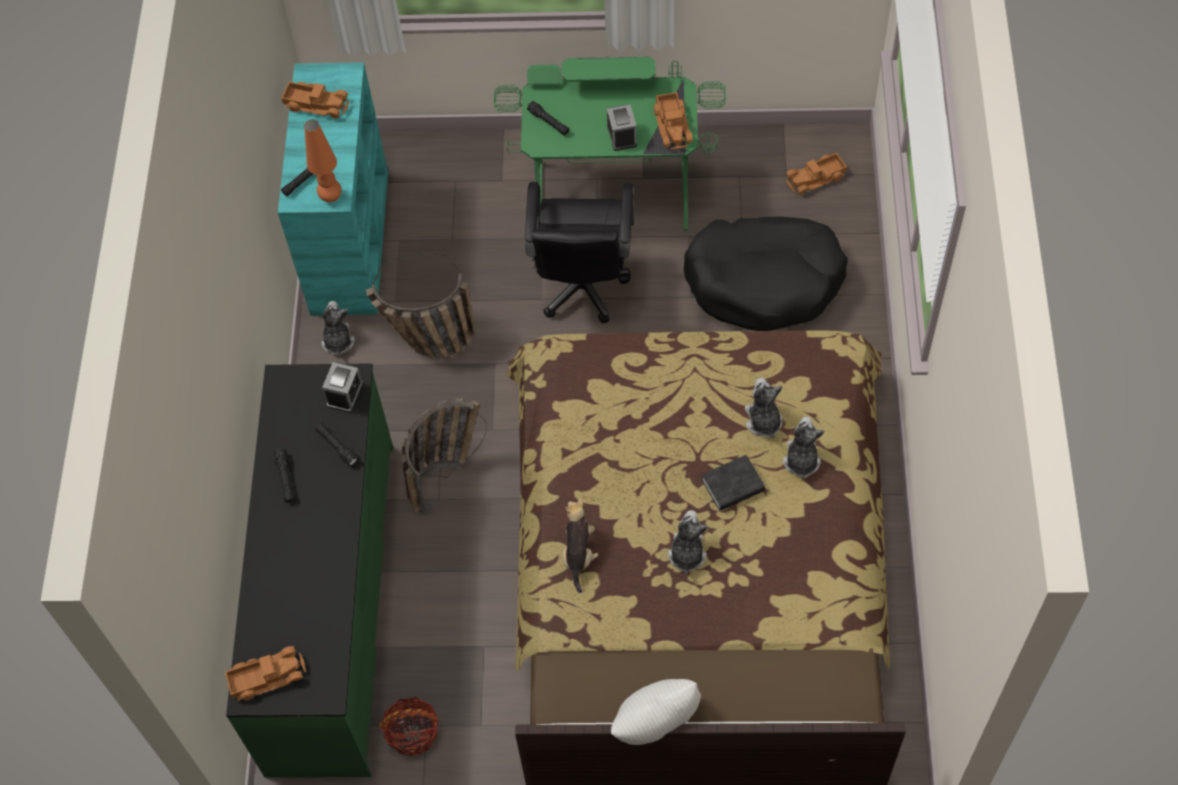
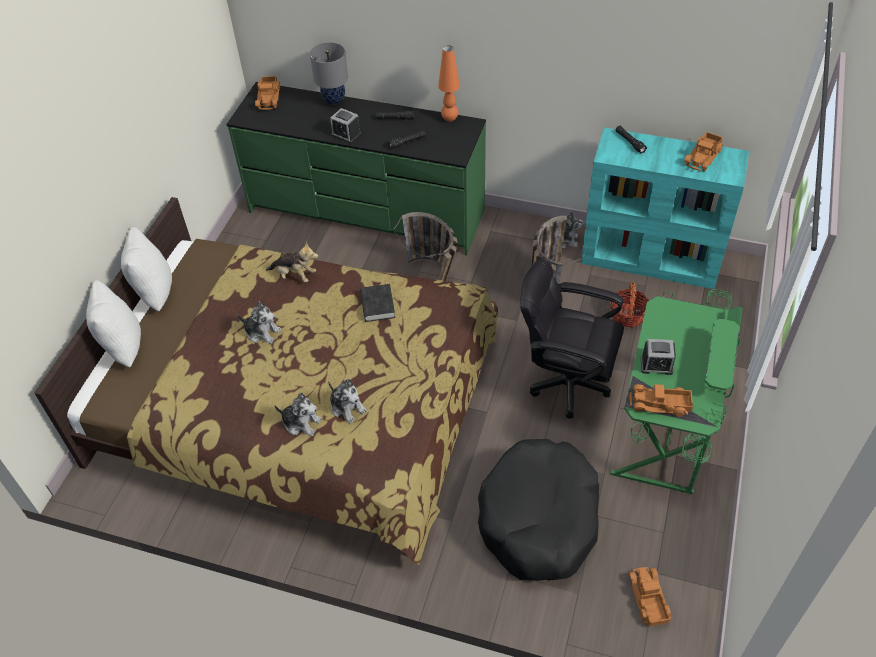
camera: 105 degrees right, 10 degrees down
(260, 576) = (334, 101): none -> grey table lamp
(331, 197) = (609, 153): orange table lamp -> orange table lamp (449, 119)
(345, 394) = (446, 150): alarm clock -> alarm clock (346, 134)
(412, 732) = (265, 234): basket -> basket (627, 315)
(548, 122) = (683, 319): black flashlight -> none
(733, 486) = (301, 372): black book -> black book (377, 305)
(761, 722) = (122, 347): none -> white pillow
(763, 421) = (347, 407): plush toy -> plush toy turned 45 degrees clockwise

